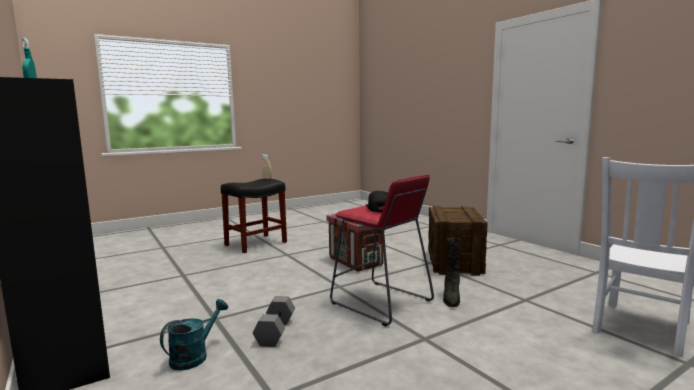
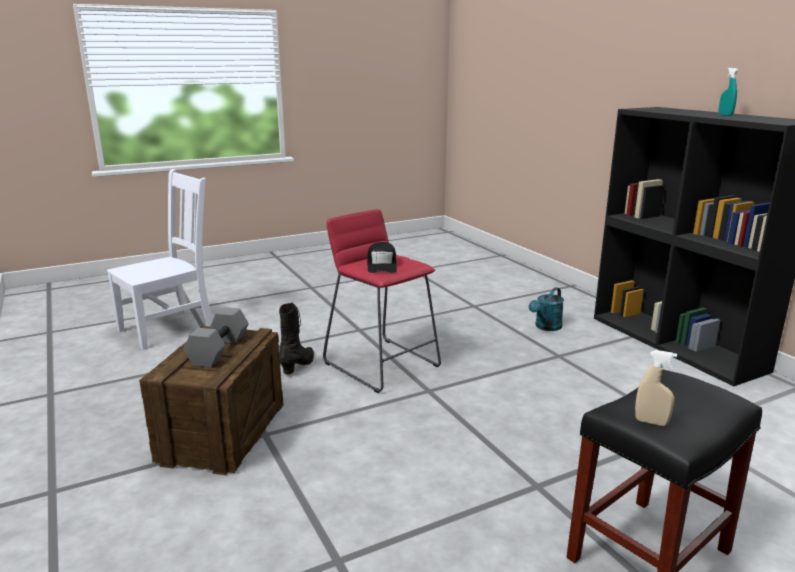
camera: 175 degrees left, 10 degrees up
(276, 332) = (489, 341): grey dumbbell -> grey dumbbell (218, 350)
(356, 262) = (395, 446): crate -> none

